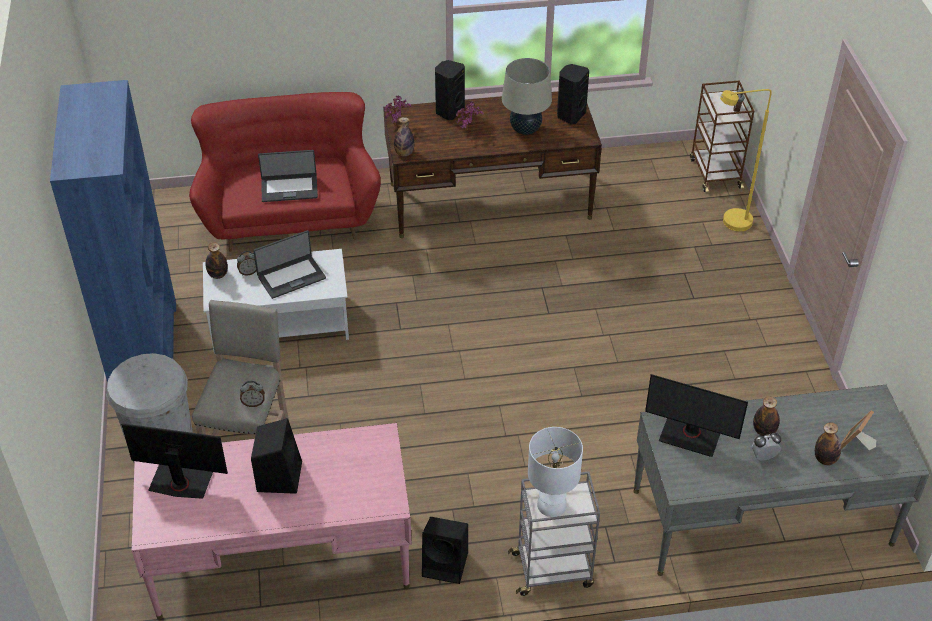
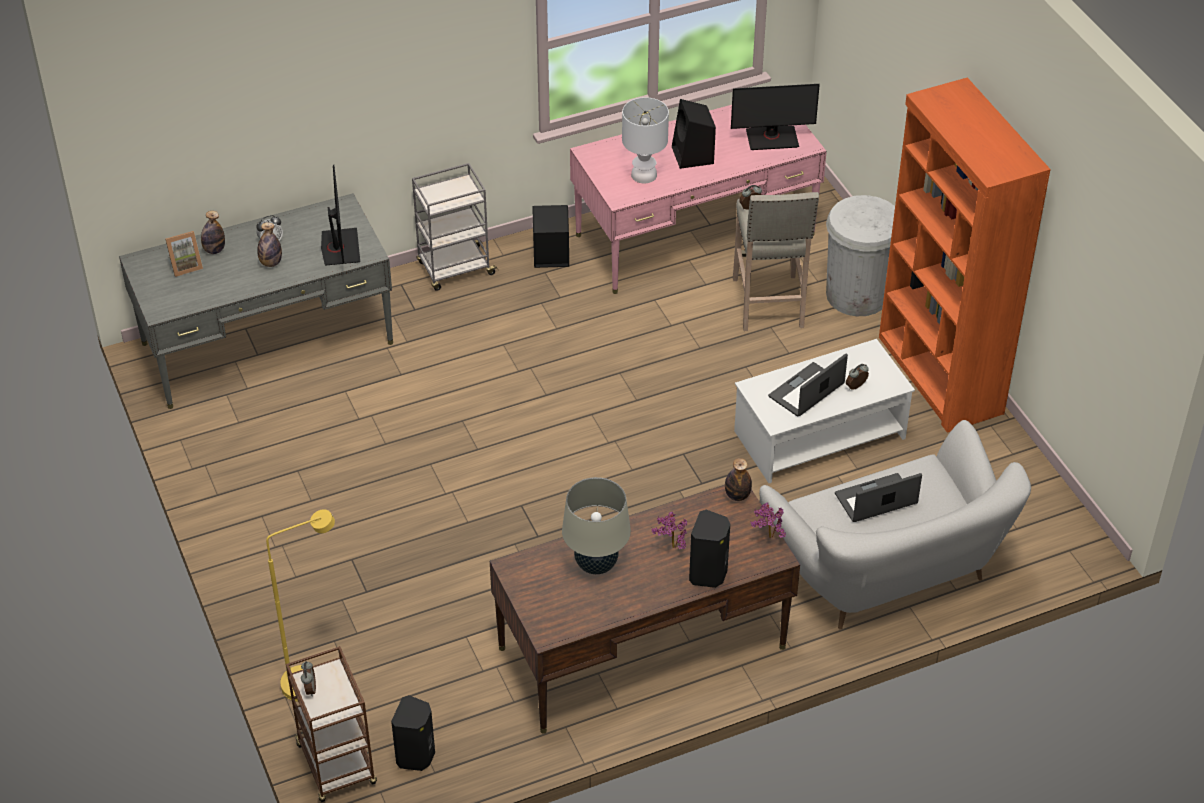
camera: 165 degrees right, 0 degrees up
(146, 352) = (939, 376): blue bookcase -> orange bookcase
(218, 275) = (887, 378): bottle -> none
(290, 215) = (889, 571): red sofa -> white sofa
(551, 504) = (456, 193): white table lamp -> white table lamp (644, 175)
(570, 115) = (542, 601): black speaker -> black speaker (416, 756)
(690, 435) = (340, 247): monitor -> monitor turned 75 degrees clockwise
(855, 445) = (185, 266): picture frame -> picture frame turned 45 degrees clockwise

